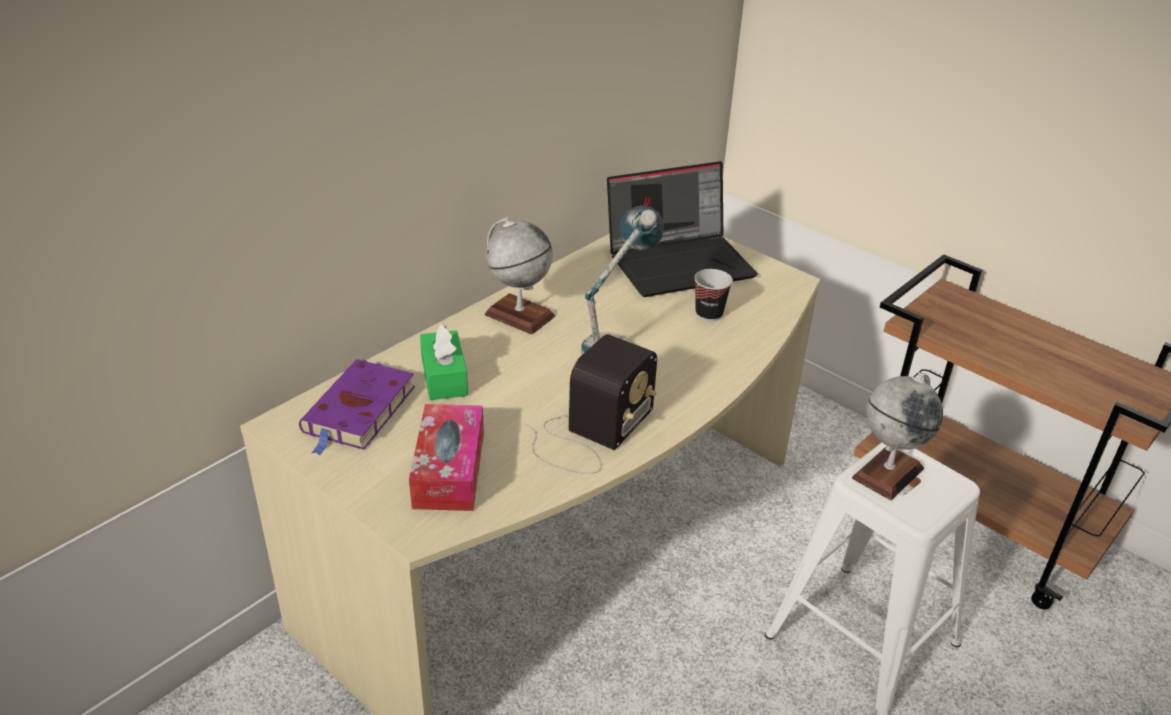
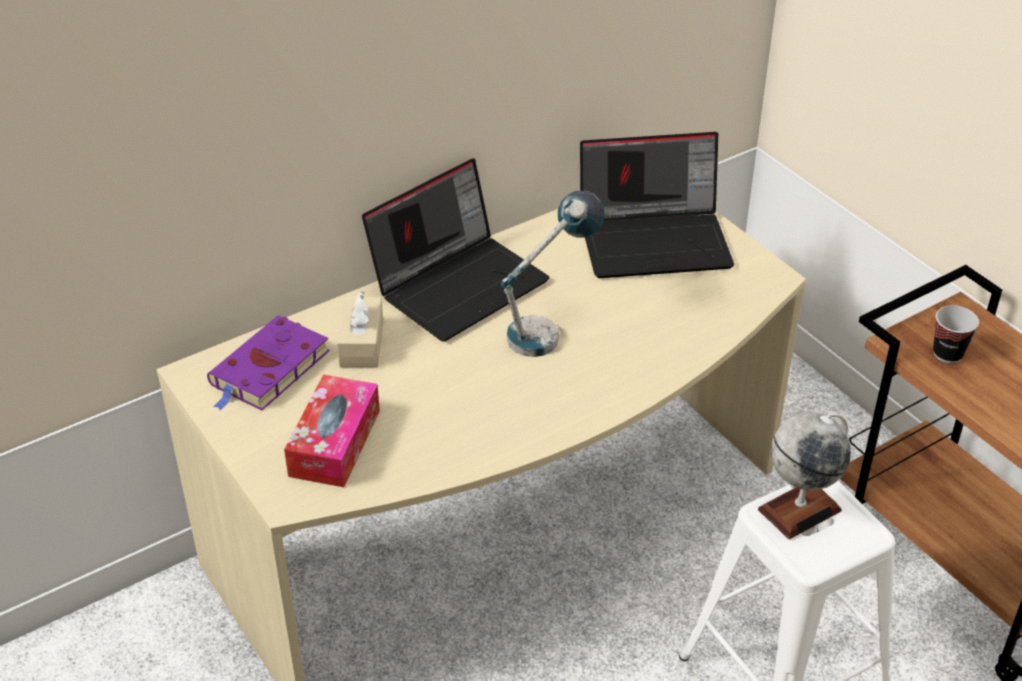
camera: 15 degrees right, 5 degrees up
(444, 377) = (361, 343): green tissue box -> beige tissue box
(519, 315) = (459, 283): globe -> laptop
(590, 433) = (484, 424): radio -> none
(709, 314) = (661, 307): cup -> cup (948, 353)

